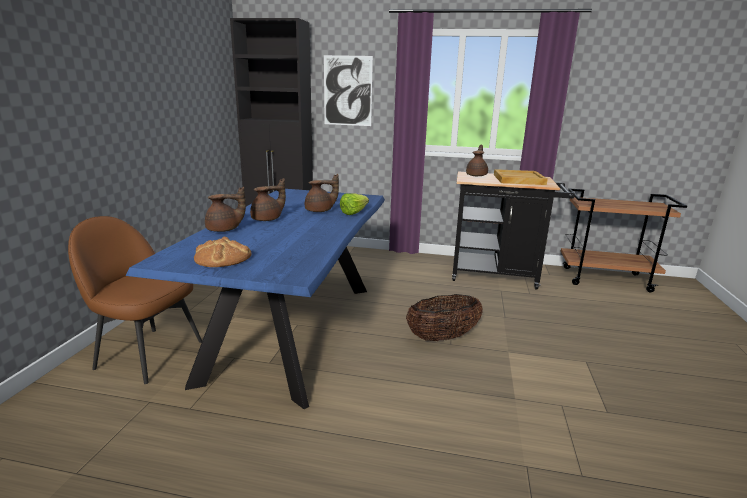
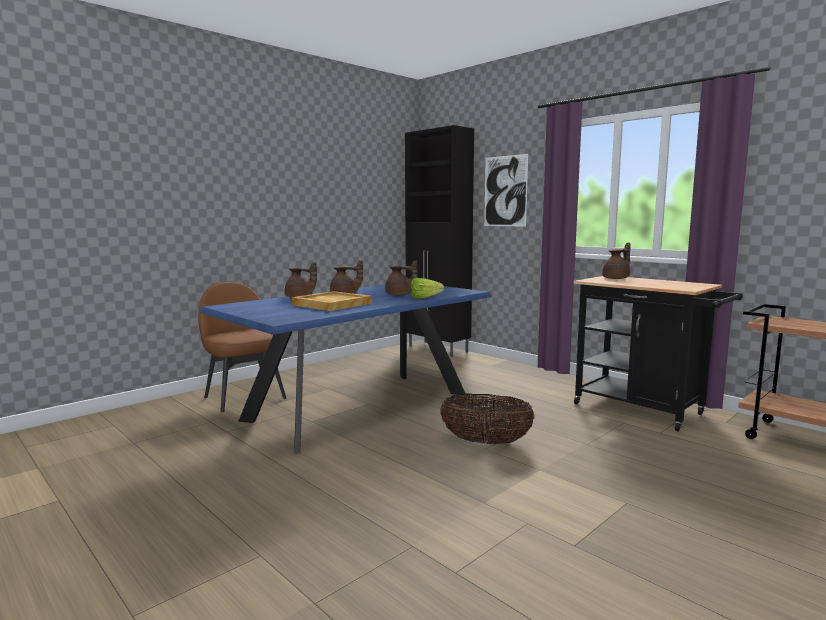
camera: 35 degrees right, 10 degrees down
(222, 257) = (261, 308): bread -> none
(518, 179) = (661, 283): beige tray -> beige tray (331, 304)

